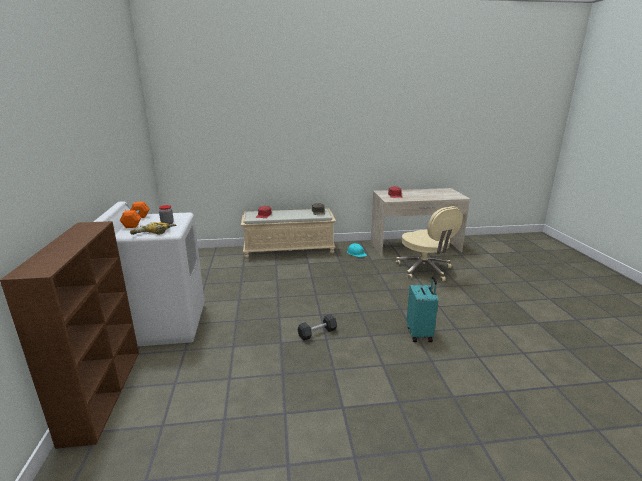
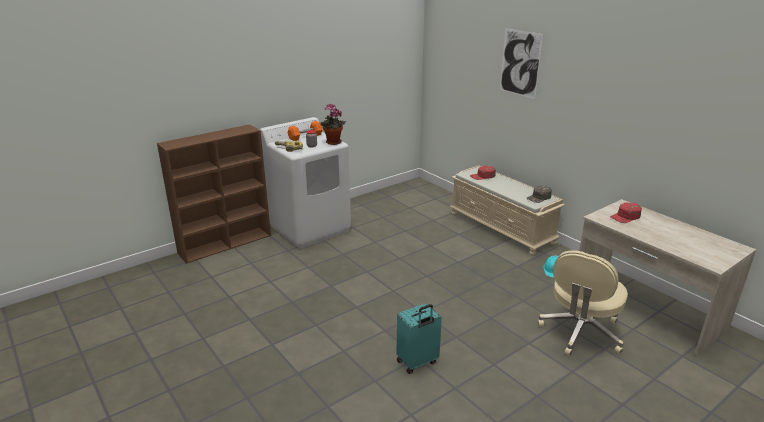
camera: 60 degrees right, 5 degrees up
(178, 215) = (333, 143): none -> potted plant
(271, 116) = (520, 63): none -> picture
(317, 333) = (361, 299): grey dumbbell -> none

